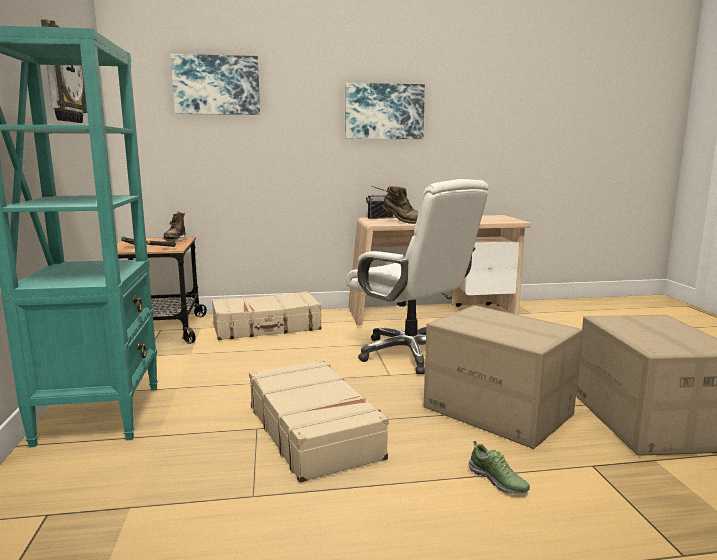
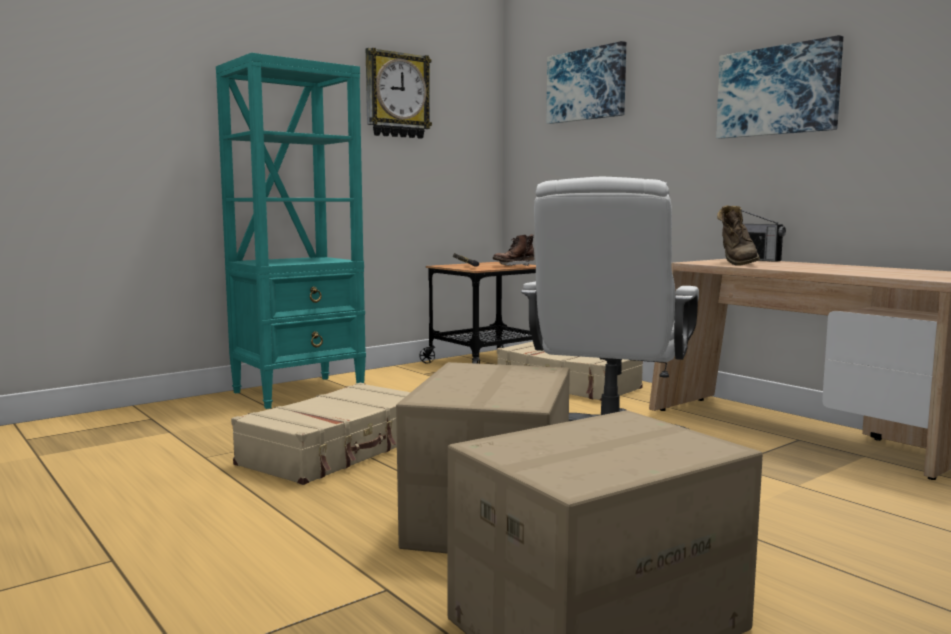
camera: 60 degrees right, 5 degrees down
(498, 481) = (298, 539): shoe -> none

